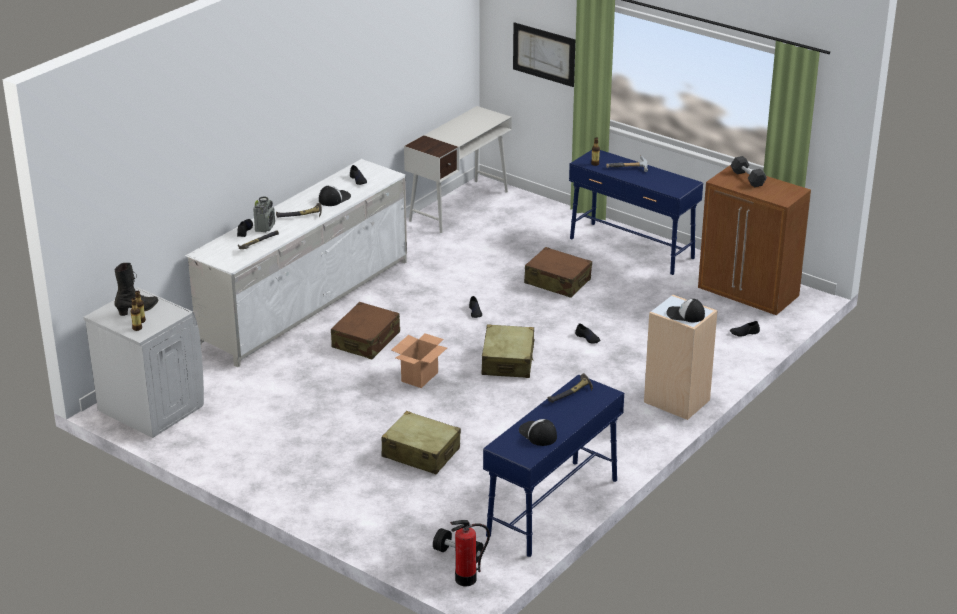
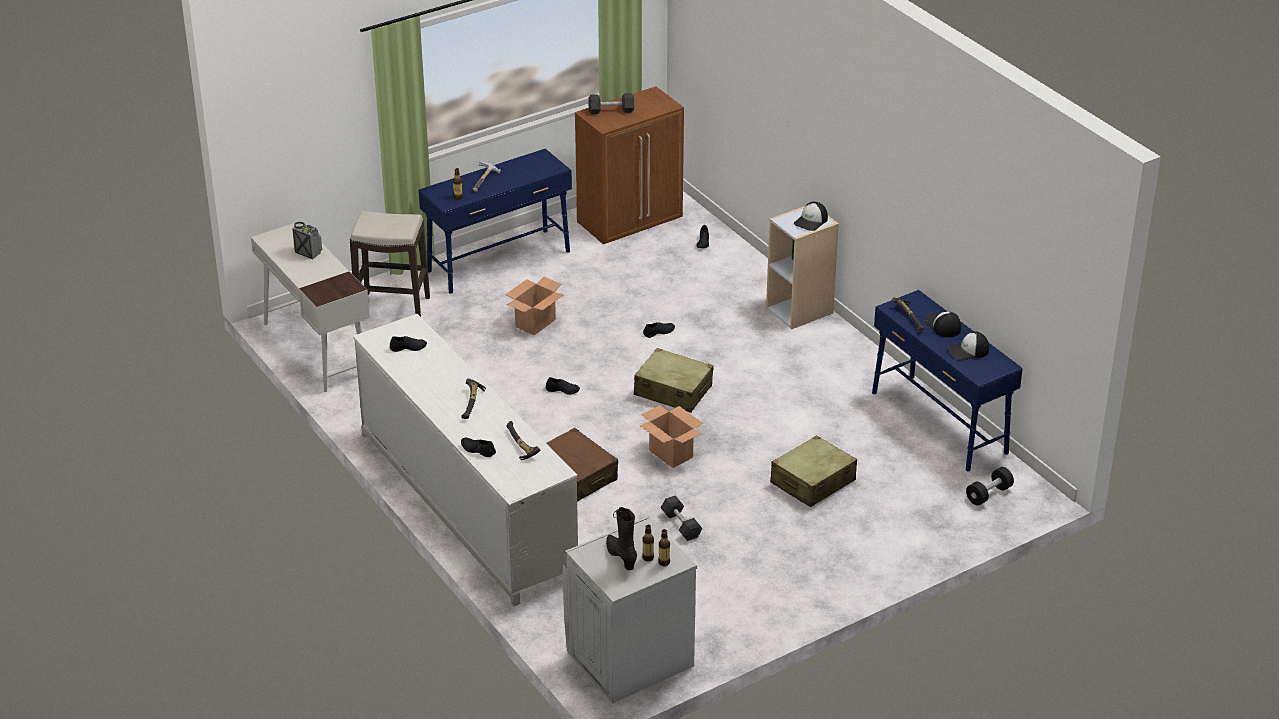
camera: 70 degrees left, 5 degrees up
(265, 227) = (481, 433): radio -> radio (308, 252)
(327, 400) = (681, 525): none -> black dumbbell
(334, 198) = (443, 372): cap -> cap (942, 325)
(466, 579) = (1027, 497): fire extinguisher -> none
(532, 221) = (393, 308): none -> stool
(544, 54) = (321, 128): picture -> none
(557, 282) = (535, 323): brown suitcase -> cardboard box

